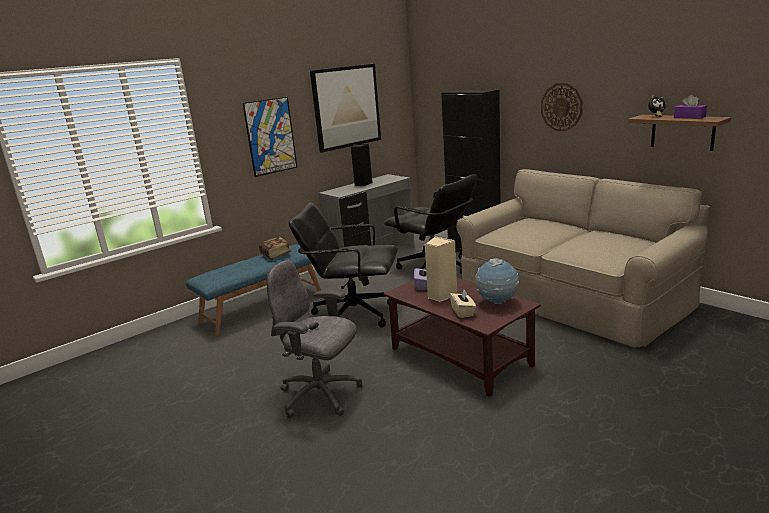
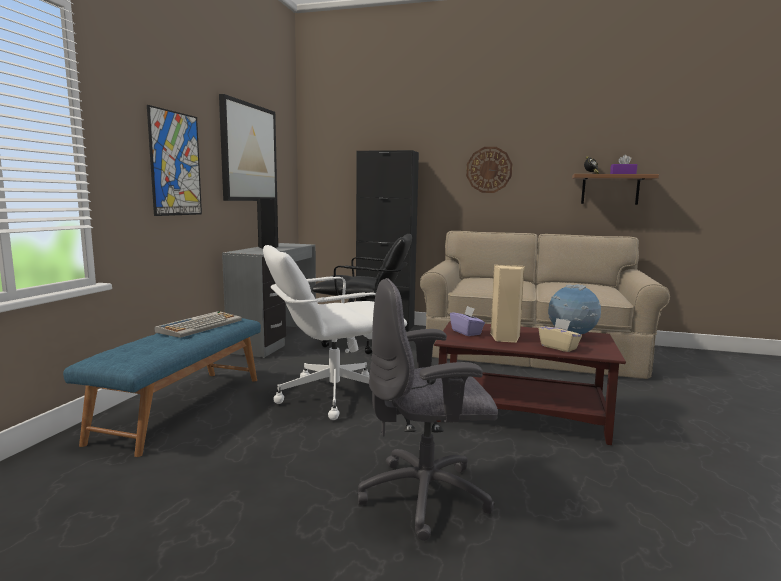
camera: 35 degrees left, 10 degrees down
(276, 255) = (200, 325): book -> keyboard
(353, 314) = (332, 395): black office chair -> white office chair

